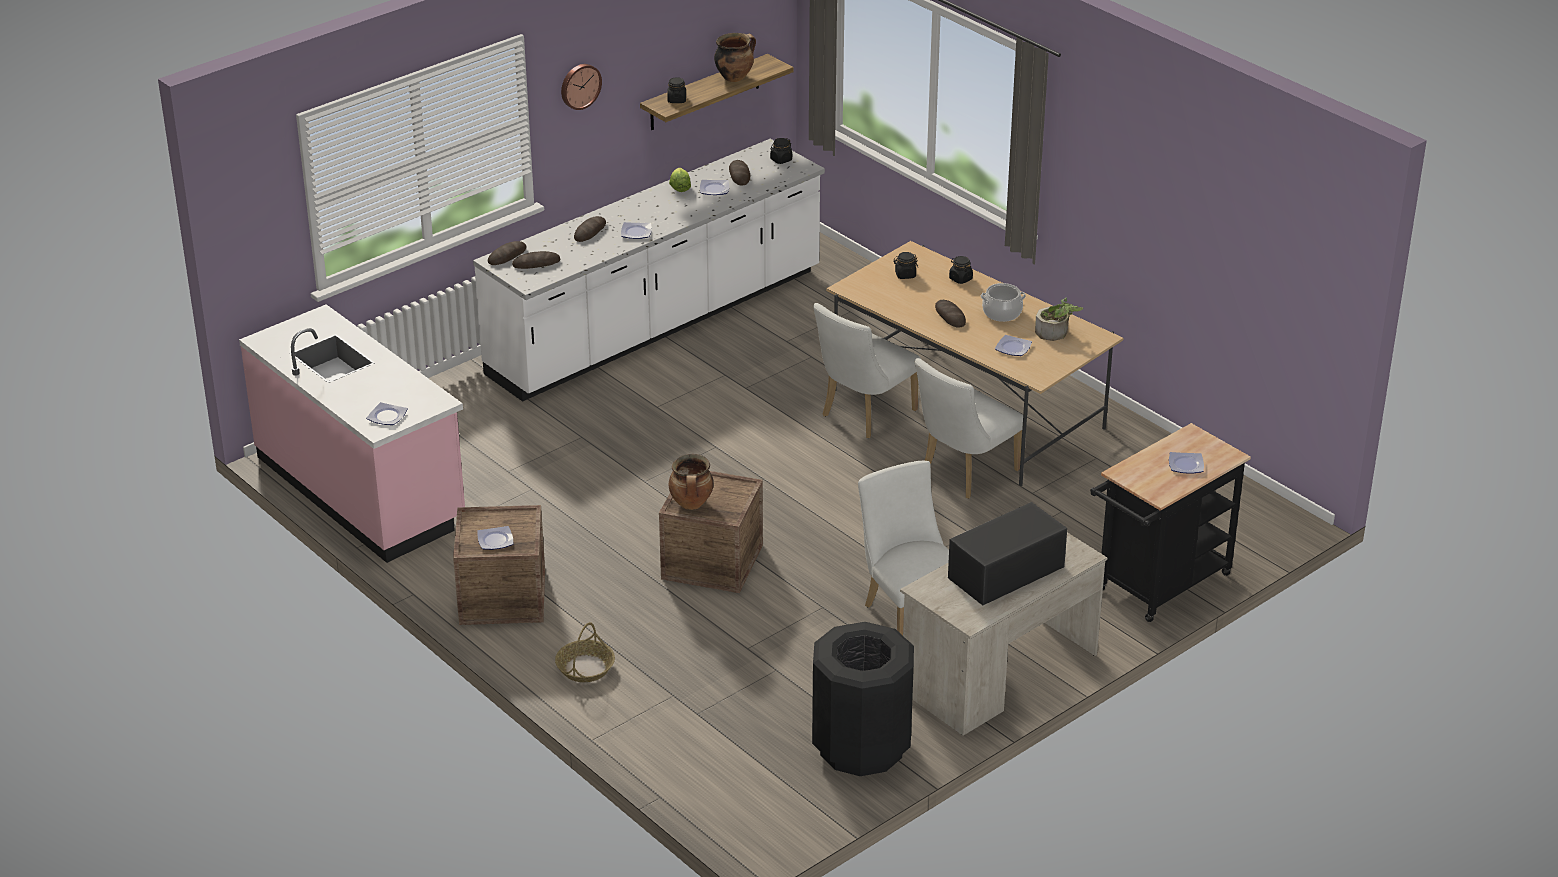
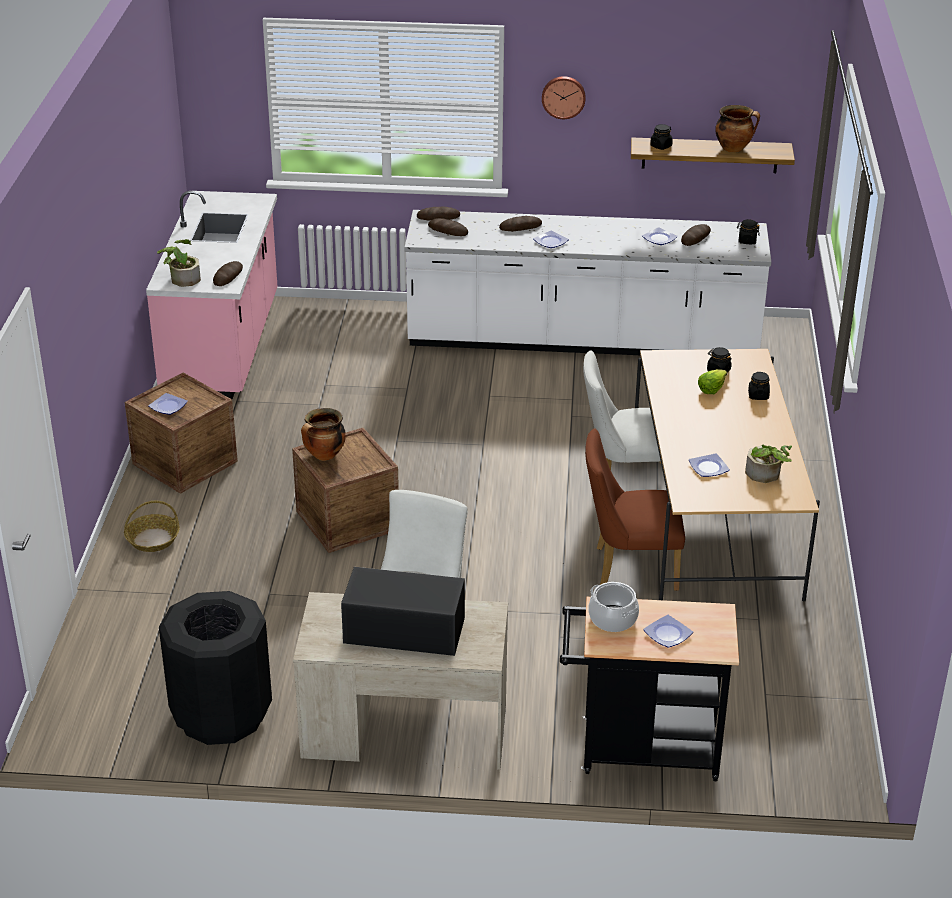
camera: 45 degrees right, 0 degrees up
(386, 417) = (182, 278): plate -> potted plant
(679, 187) = (637, 226): lettuce -> lettuce (711, 389)
(950, 316) = (700, 418): bread -> bread (228, 276)
(964, 474) = (629, 568): white chair -> brown chair
(1002, 313) = (747, 437): cooking pot -> cooking pot (613, 619)

